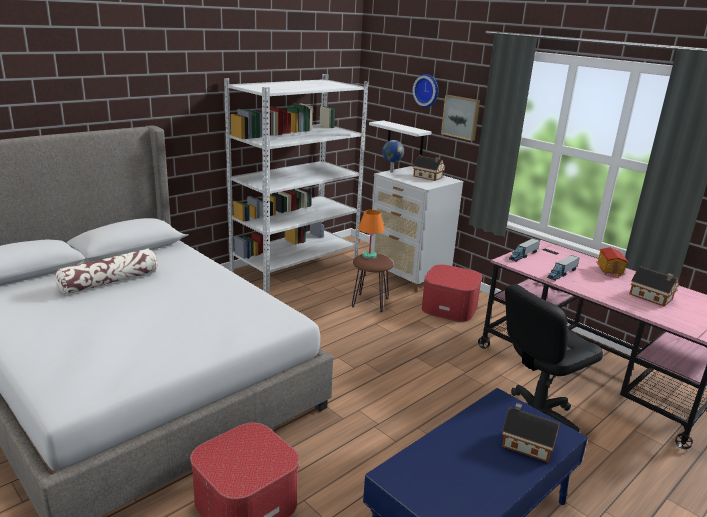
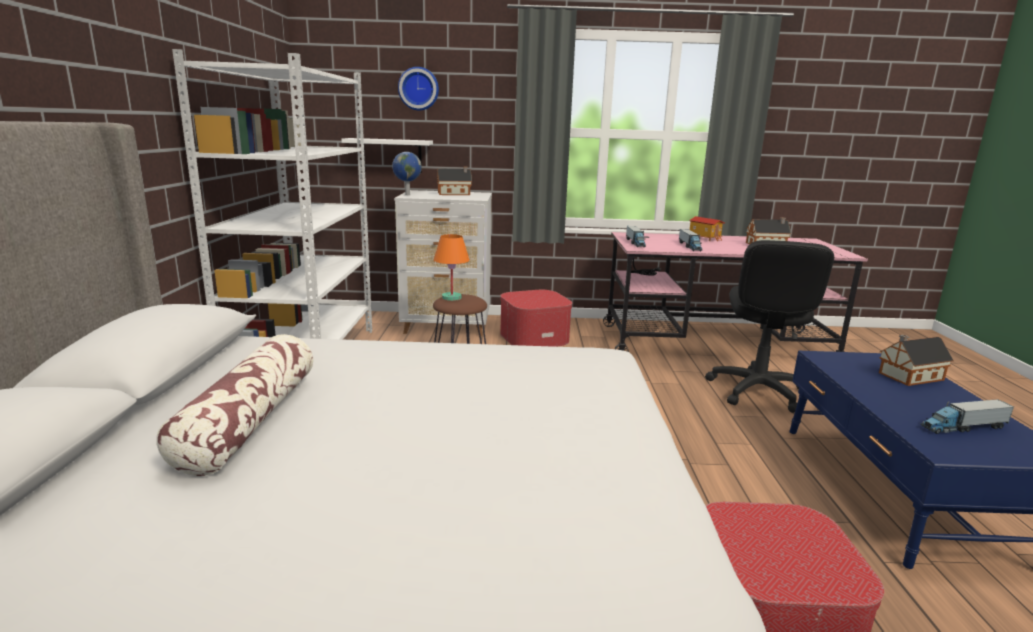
camera: 45 degrees left, 5 degrees down
(450, 480) = (963, 427): none -> toy truck
(461, 117) = (475, 116): picture -> none

